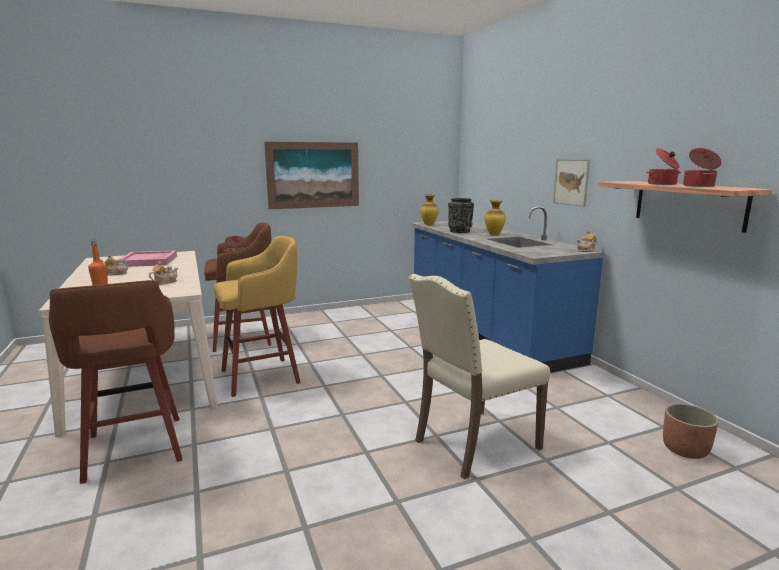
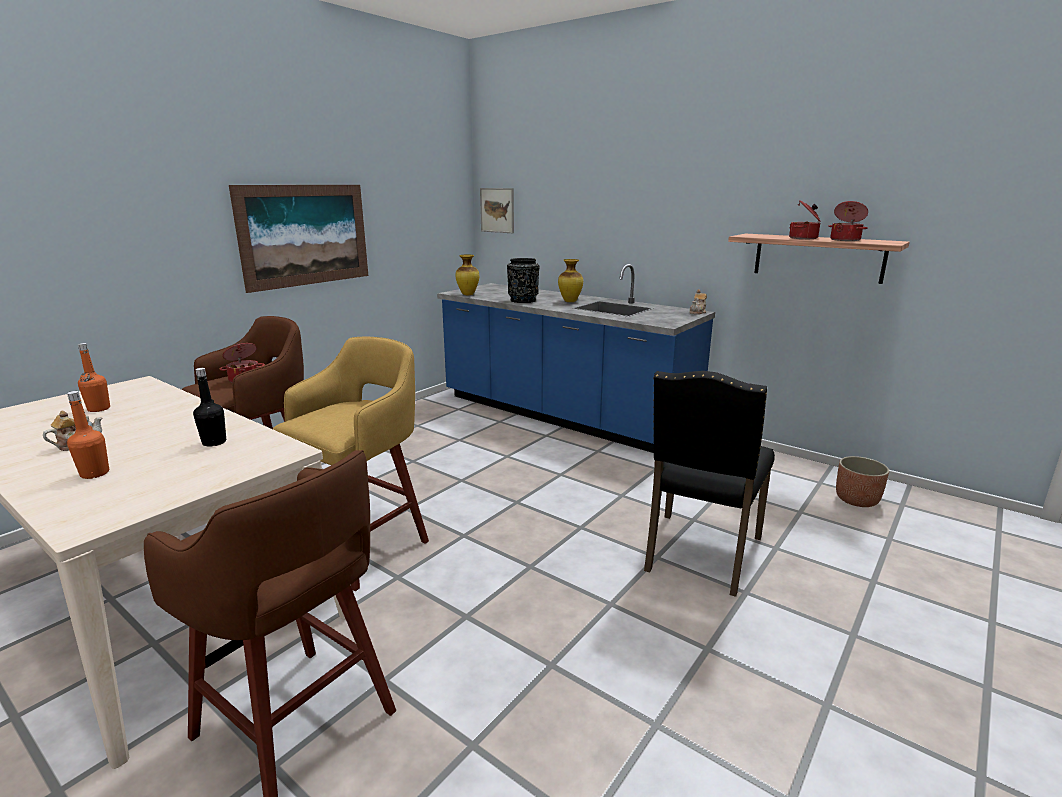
camera: 30 degrees left, 5 degrees up
(148, 261) = (99, 409): pink tray -> orange bottle
(164, 282) = (214, 442): teapot -> black bottle
(473, 444) = (700, 554): beige chair -> black chair
(571, 182) = (663, 234): picture -> picture (497, 210)

